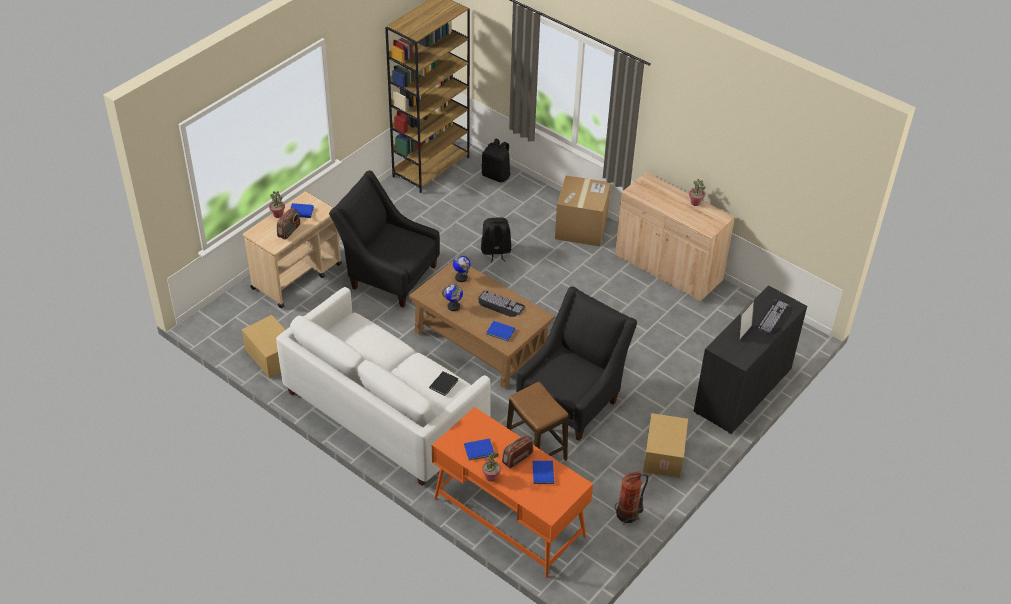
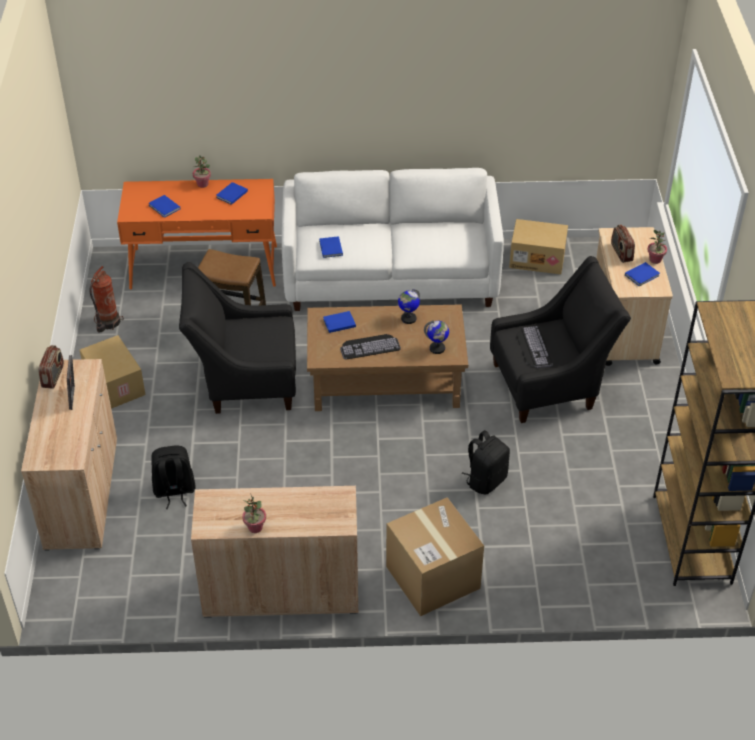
camera: 140 degrees right, 0 degrees up
(444, 384) = (330, 248): black book -> blue book
(496, 175) = (610, 582): black backpack -> black backpack (174, 491)
(517, 458) = (196, 205): radio -> radio (53, 376)
(572, 399) = (244, 381): black armchair -> black armchair turned 90 degrees clockwise
(742, 391) = (82, 493): black cabinet -> beige cabinet
(775, 319) = (48, 433): keyboard -> keyboard (532, 347)

